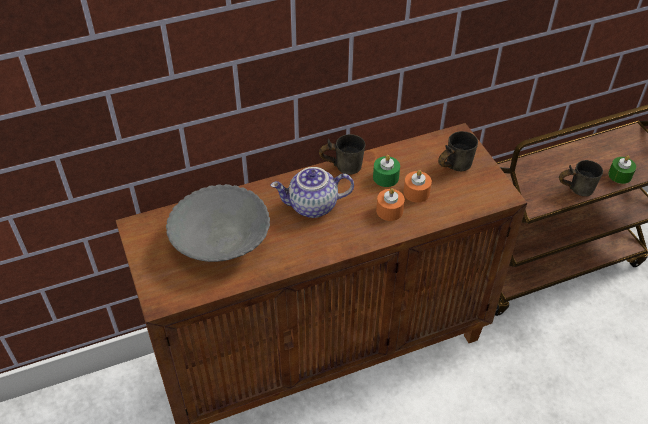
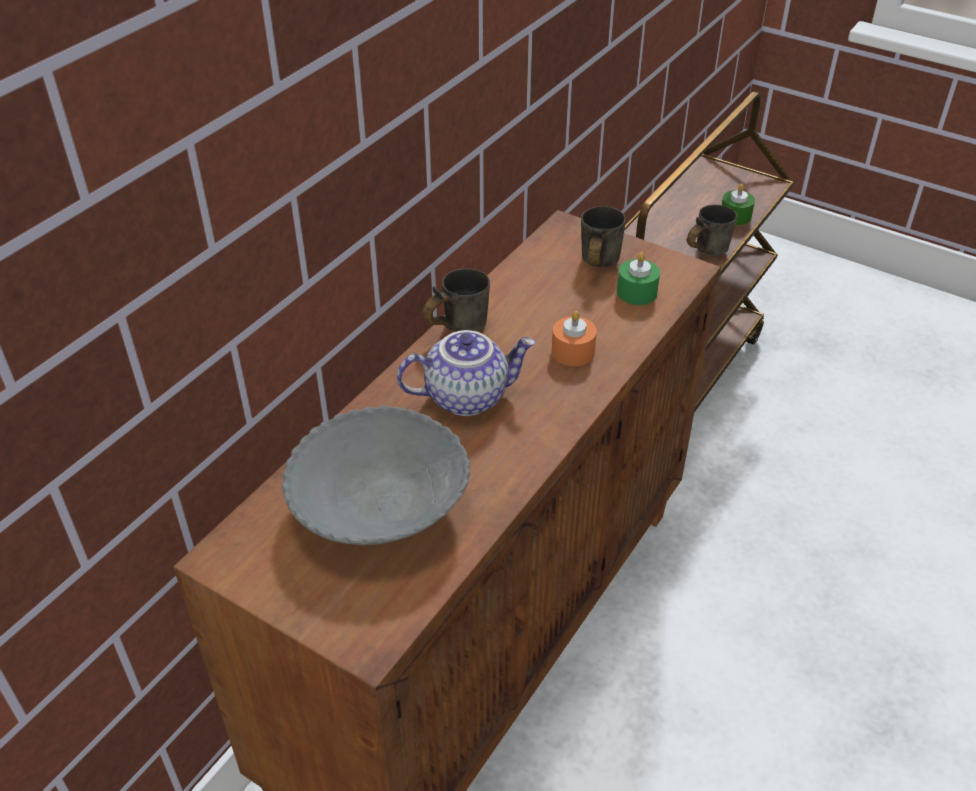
camera: 35 degrees left, 5 degrees down
(312, 206) = (467, 396): teapot -> teapot turned 150 degrees counterclockwise
(385, 177) = (527, 314): green candle -> green candle (636, 292)
(416, 192) = (583, 315): orange candle -> none

